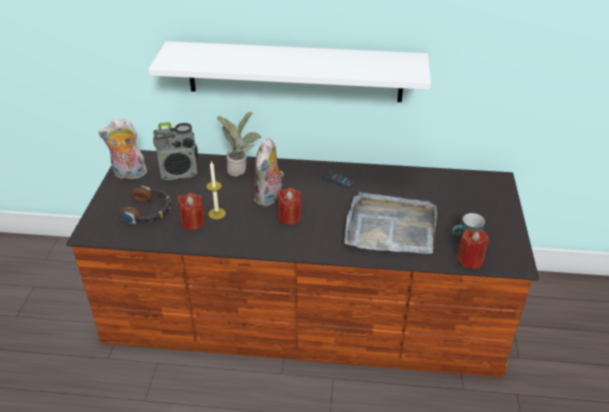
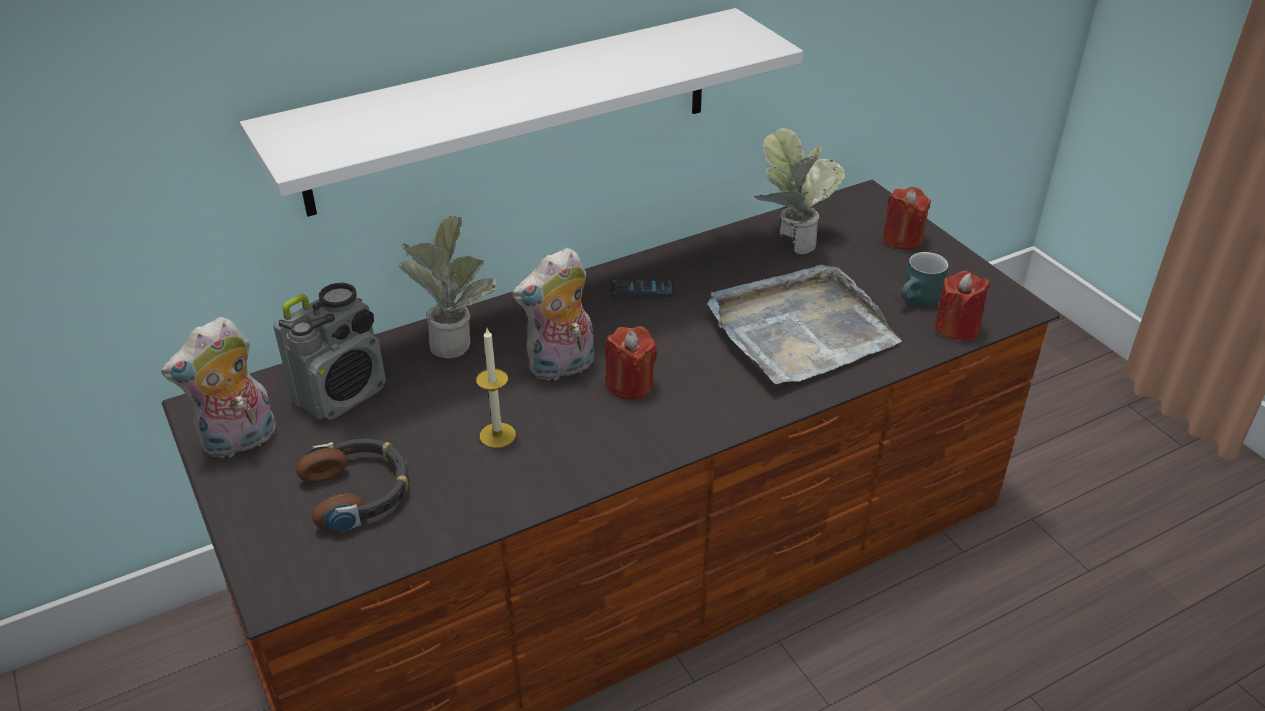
camera: 35 degrees left, 0 degrees up
(192, 222) = (469, 471): red candle -> red candle (902, 239)
(269, 198) = (561, 368): plush toy -> plush toy turned 75 degrees clockwise
(433, 185) = (790, 241): none -> potted plant

